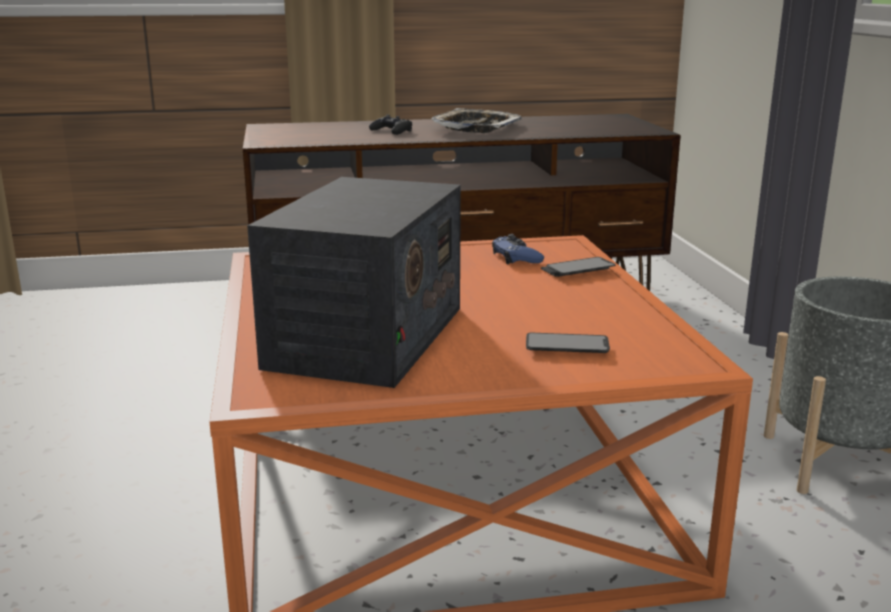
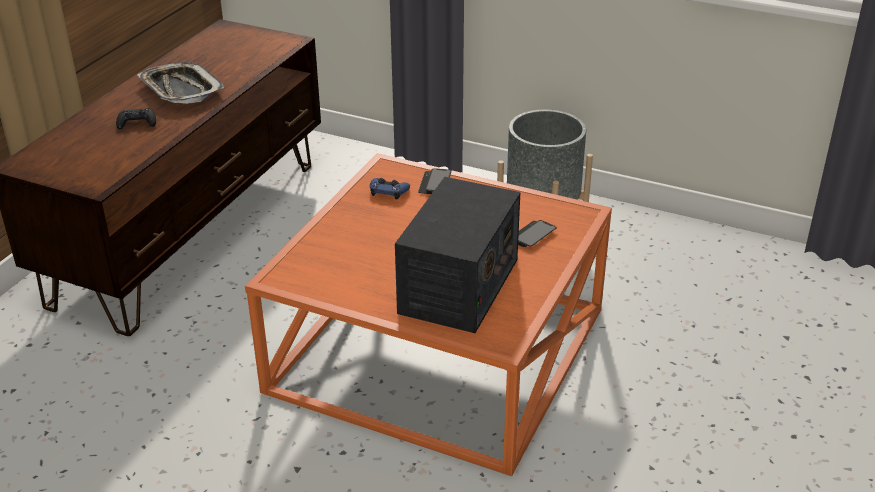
camera: 55 degrees left, 15 degrees up
(367, 337) = (458, 286): radio -> radio turned 60 degrees clockwise

